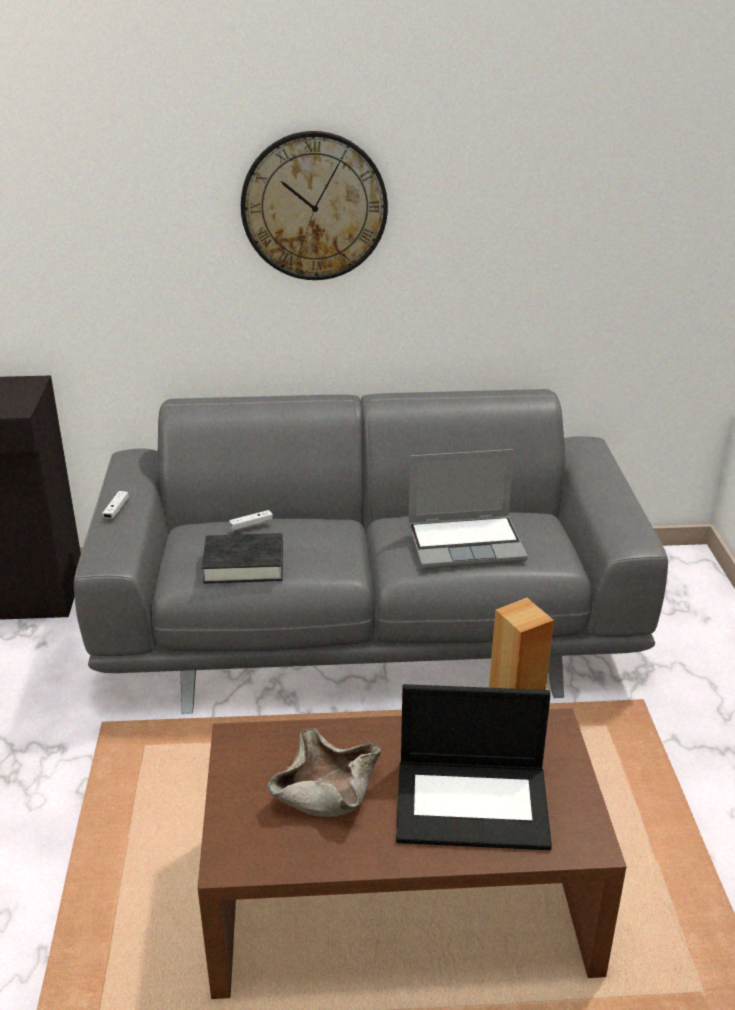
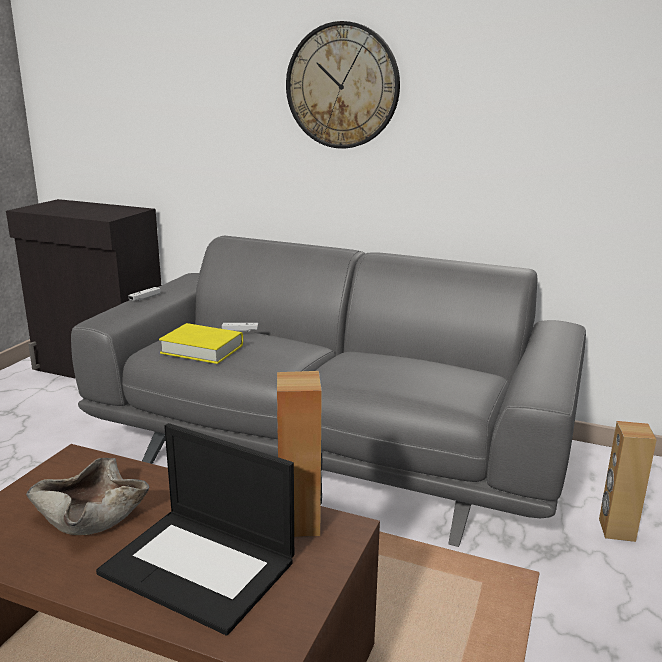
camera: 25 degrees right, 10 degrees down
(244, 564) = (202, 349): black book -> yellow book
(467, 543) = (393, 372): laptop -> none
(678, 636) = (616, 530): none -> brown speaker

